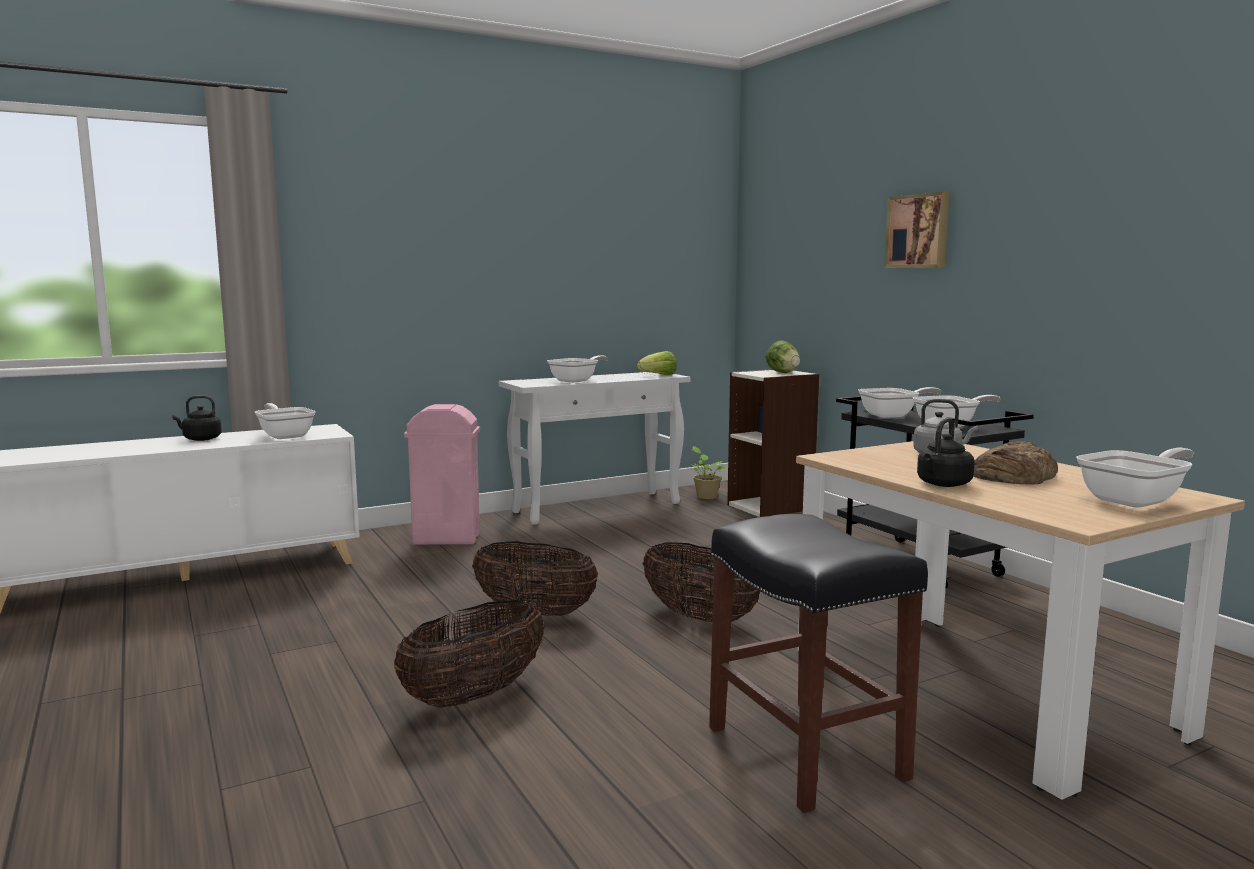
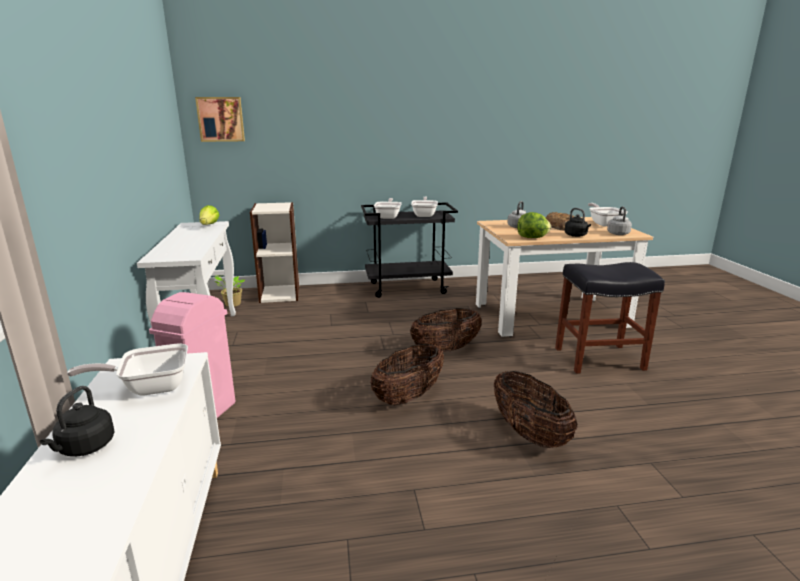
camera: 70 degrees left, 10 degrees up
(577, 380) = (191, 244): frying pan -> none
(783, 373) = (276, 205): lettuce -> lettuce (532, 238)
(918, 231) = (364, 111): picture -> picture (221, 119)
(1043, 509) = (617, 233): none -> grey kettle

